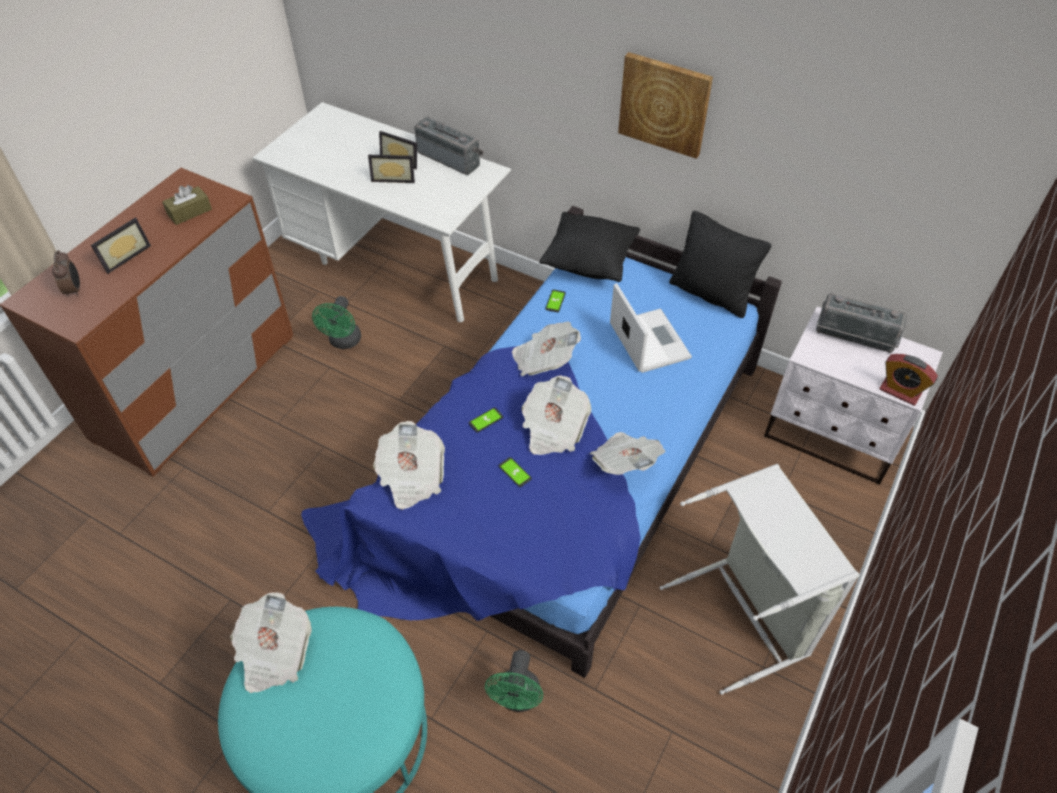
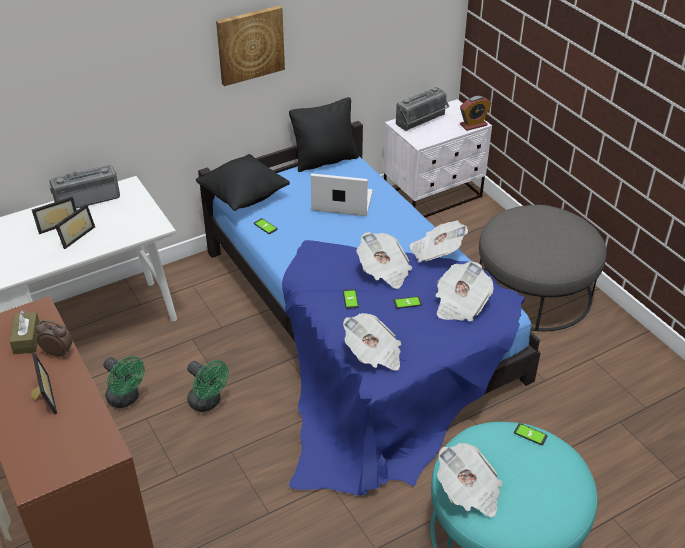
camera: 60 degrees left, 10 degrees down
(74, 290) = (55, 442): alarm clock -> alarm clock (58, 352)
(389, 684) = (530, 434): none -> phone
(517, 699) = (531, 421): green fan -> green fan (208, 403)
(544, 360) = (318, 252): newspaper -> newspaper (460, 304)
(746, 615) = (534, 291): grey laundry basket -> grey ottoman

